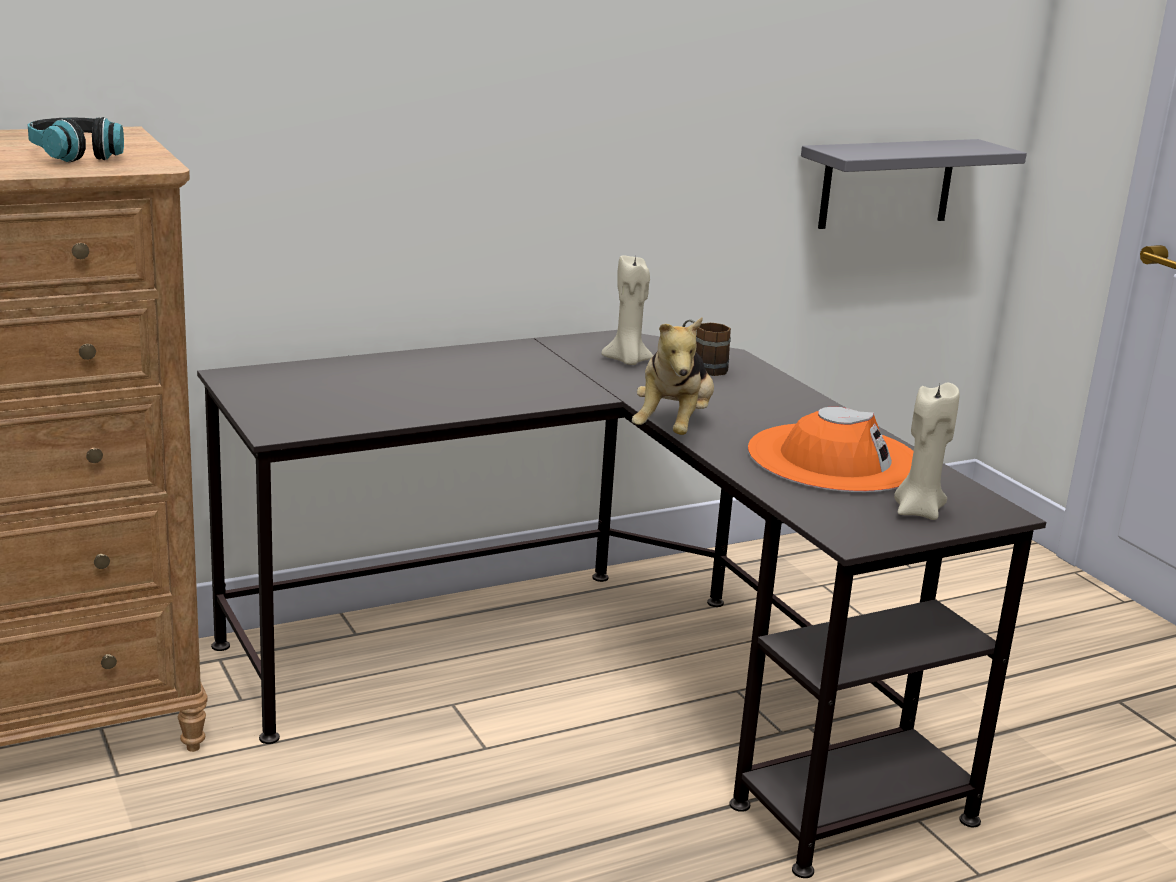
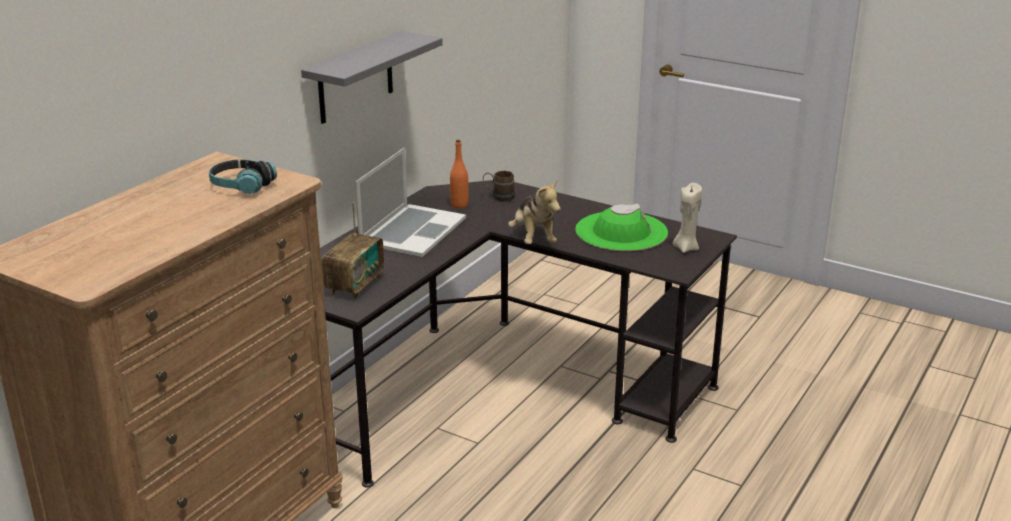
camera: 30 degrees left, 5 degrees up
(324, 406) = (354, 285): none -> radio
(510, 370) = (412, 230): none -> laptop
(627, 361) = (459, 205): beige candle -> orange bottle
(834, 459) = (621, 232): orange hat -> green hat
(887, 183) = (520, 59): grey shelf -> grey shelf (355, 78)

